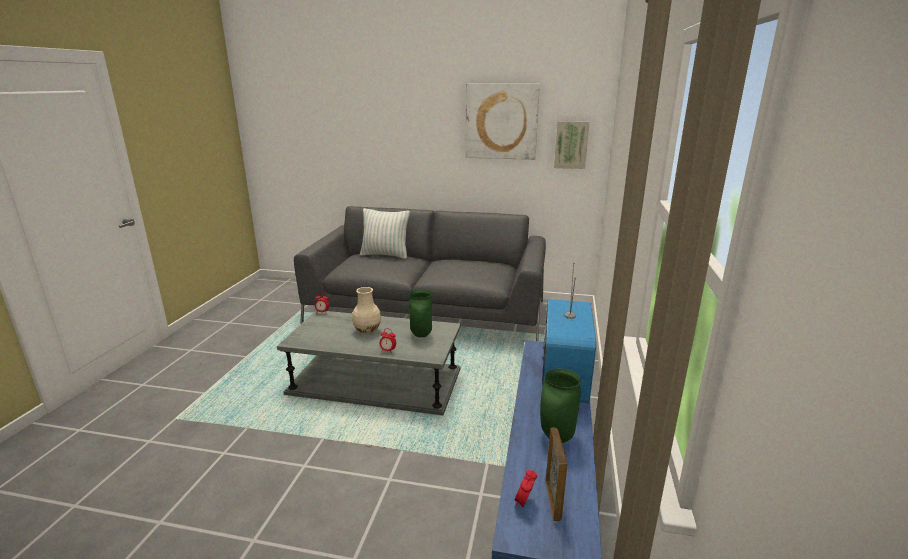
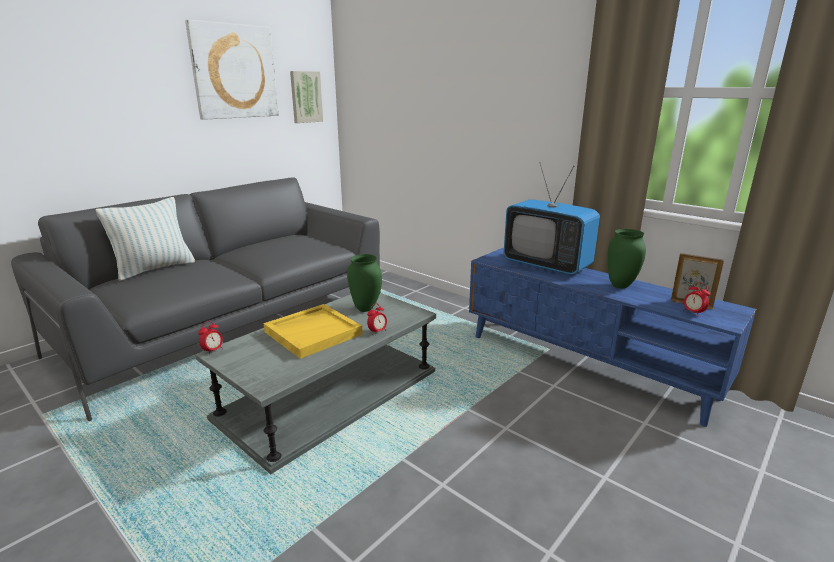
camera: 60 degrees left, 0 degrees up
(368, 330) = (313, 332): beige vase -> yellow tray

